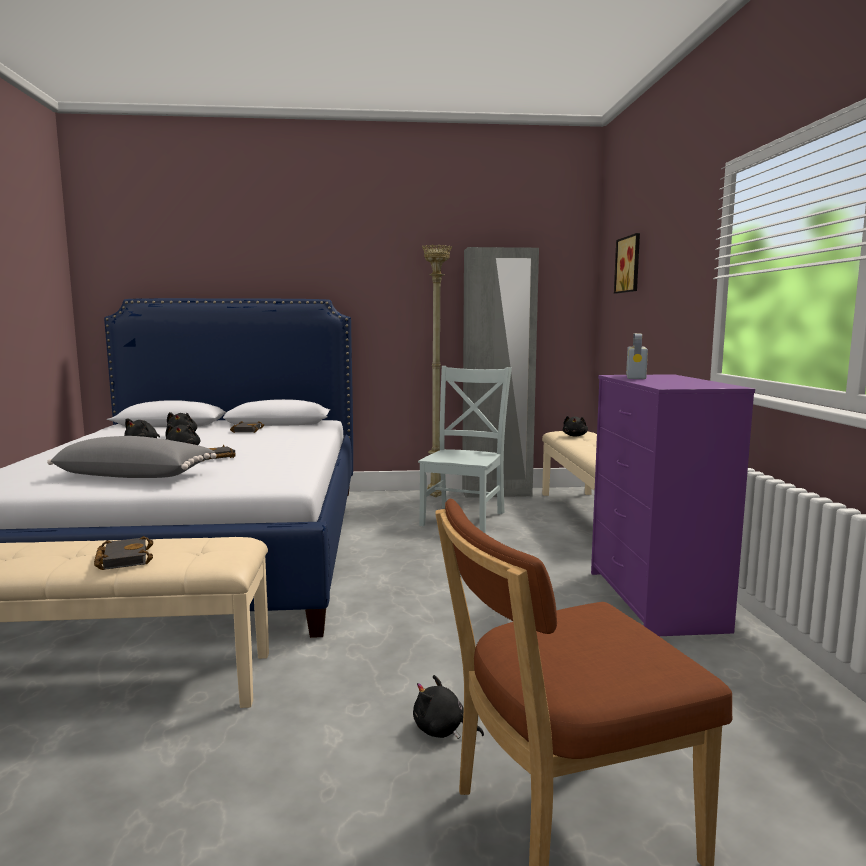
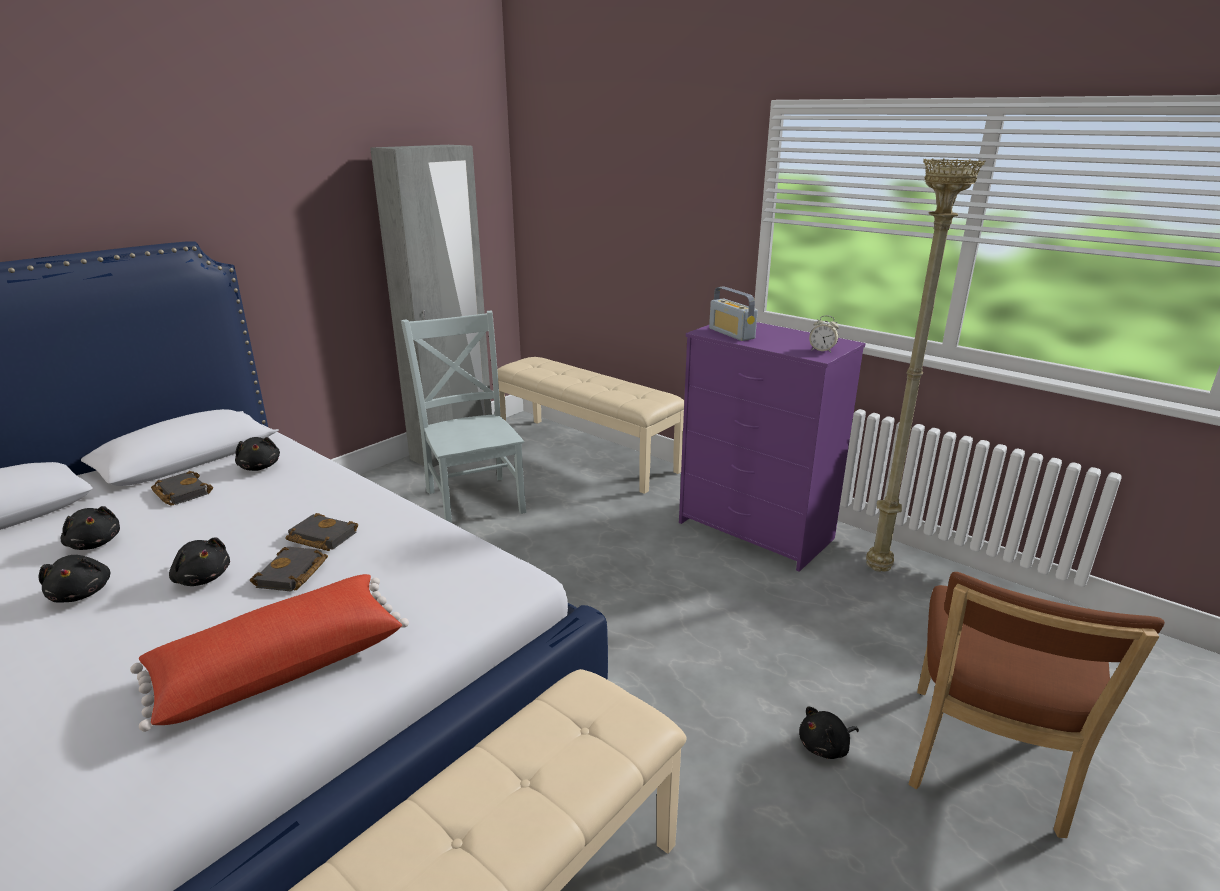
camera: 45 degrees left, 15 degrees up
(122, 558) = (537, 798): black book -> black book (320, 537)
(136, 476) = (280, 666): grey pillow -> red pillow
(436, 497) = (396, 479): beige floor lamp -> beige floor lamp (878, 568)
(574, 436) = (540, 369): black plush toy -> black plush toy (260, 467)
(630, 264) = (587, 172): picture -> none
(684, 386) = (822, 350): none -> alarm clock

